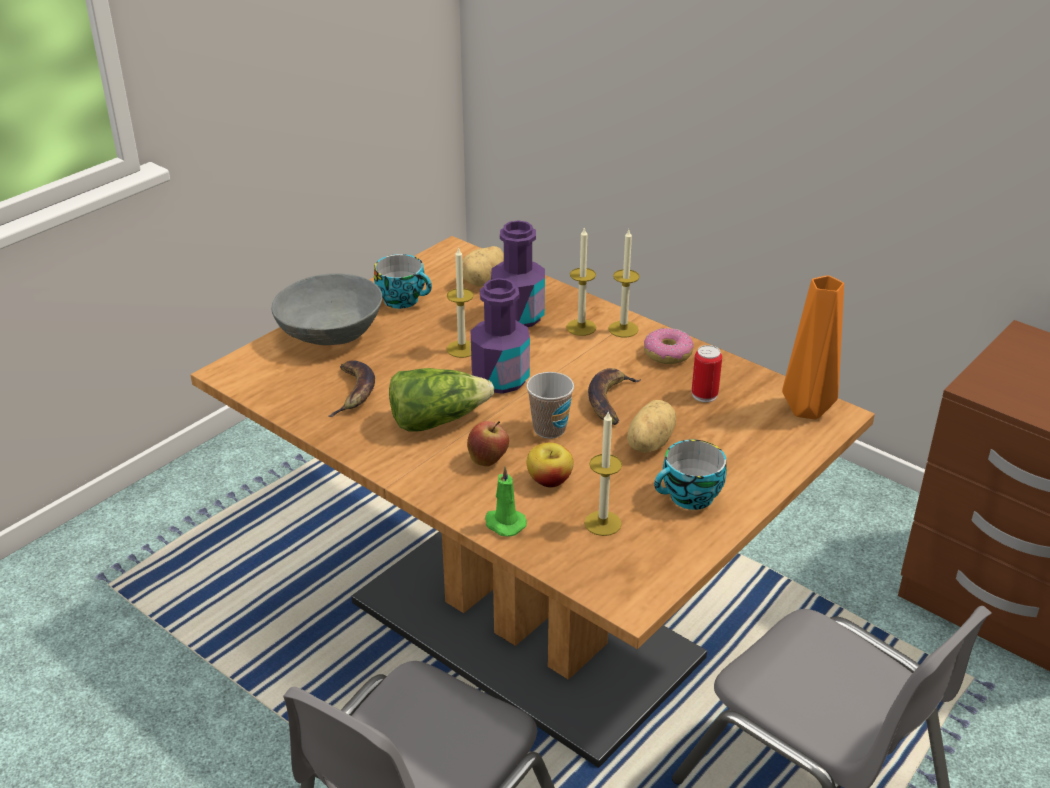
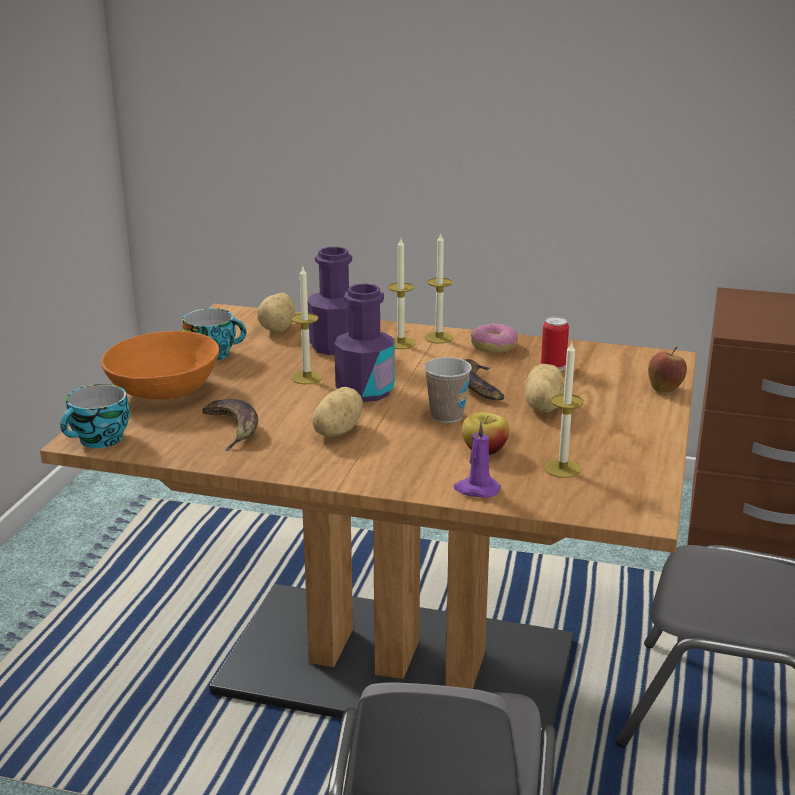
camera: 25 degrees left, 10 degrees down
(331, 332) = (164, 390): grey bowl -> orange bowl
(437, 420) = (336, 431): lettuce -> potato
(488, 460) = (414, 449): apple -> apple (665, 389)
(504, 523) = (476, 489): green candle -> purple candle
(689, 498) = (615, 435): cup -> cup (99, 440)
(805, 408) = (642, 359): orange vase -> none

